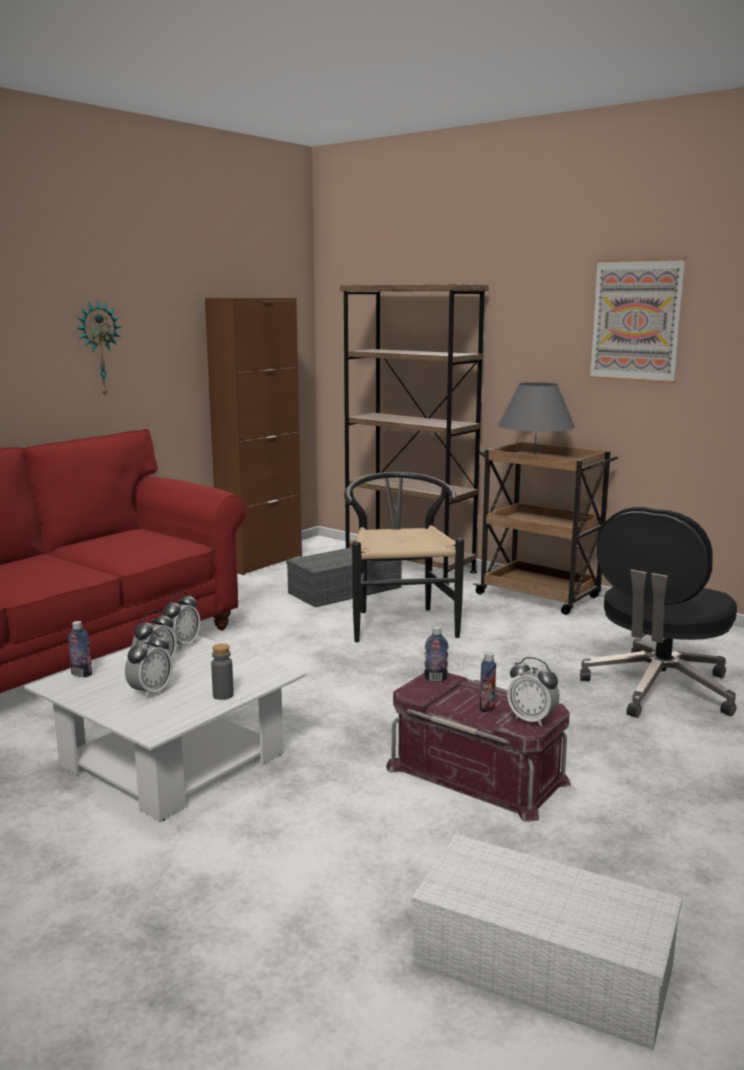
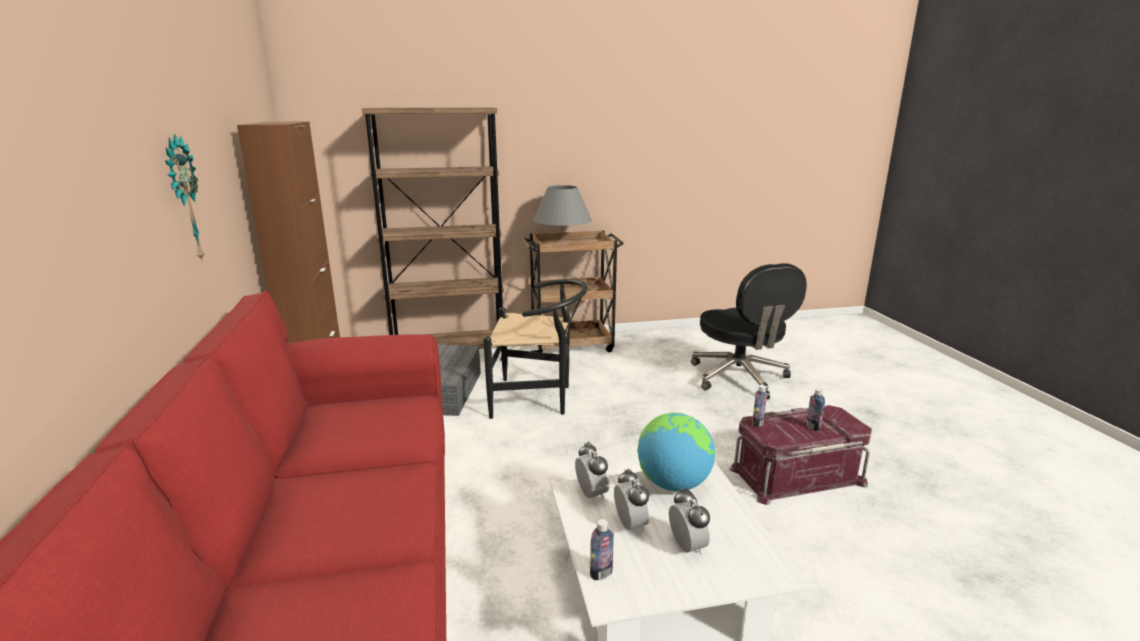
camera: 50 degrees left, 5 degrees up
(223, 695) = (728, 513): grey bottle -> none
(240, 666) = (673, 484): none -> globe
(400, 621) = (538, 399): black chair -> black chair turned 150 degrees clockwise
(532, 720) = (848, 422): alarm clock -> none
(547, 964) = (1027, 553): white storage box -> none
(636, 320) = (614, 134): picture -> none

